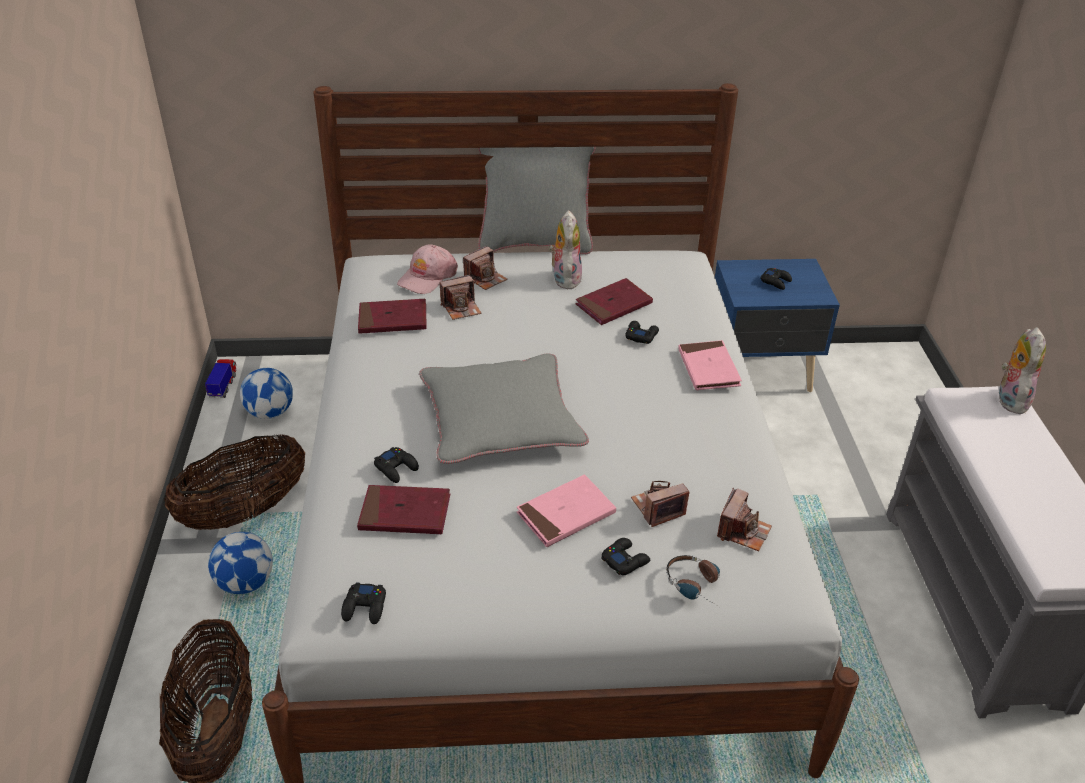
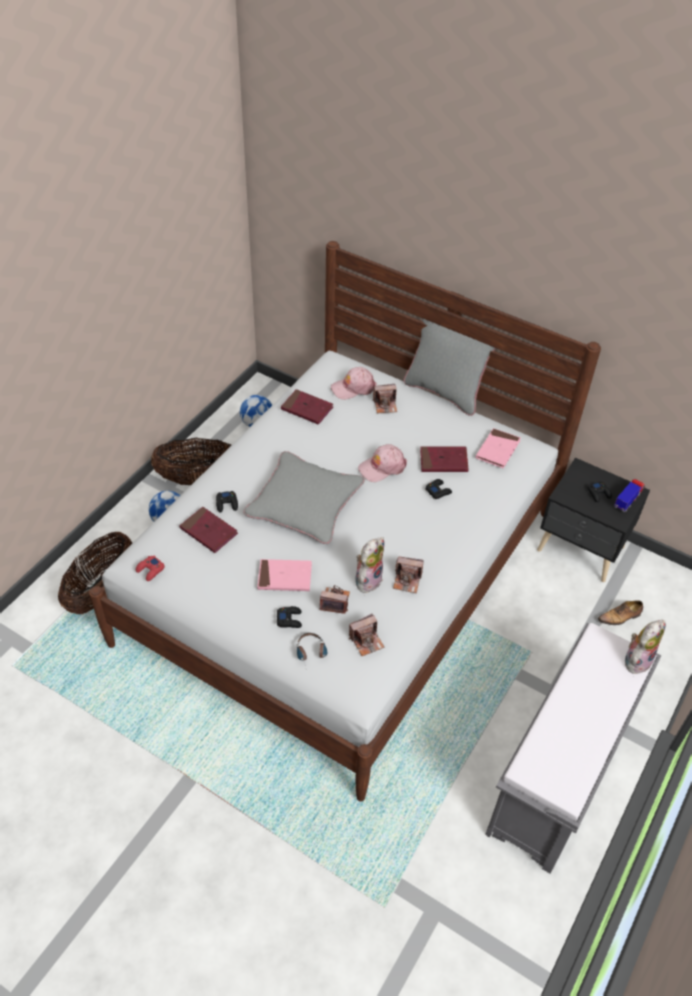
camera: 35 degrees right, 10 degrees up
(223, 386) = (246, 393): toy truck -> toy truck (627, 500)
(365, 607) = (150, 570): black game controller -> red game controller
(461, 308) = (351, 419): camera -> camera (407, 580)
(552, 339) = (382, 467): none -> pink cap
(564, 278) = (434, 427): plush toy -> plush toy (368, 579)
(708, 369) = (456, 534): pink book -> pink book (497, 450)
(760, 373) = (581, 550): blue nightstand -> black nightstand
(860, 416) = (620, 617): none -> shoe

